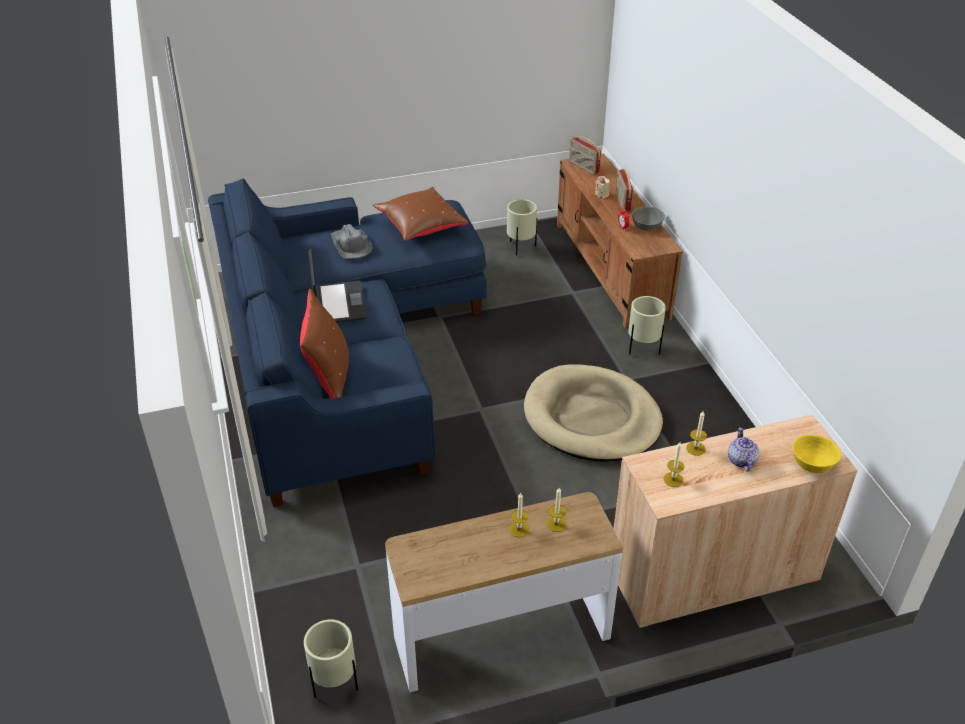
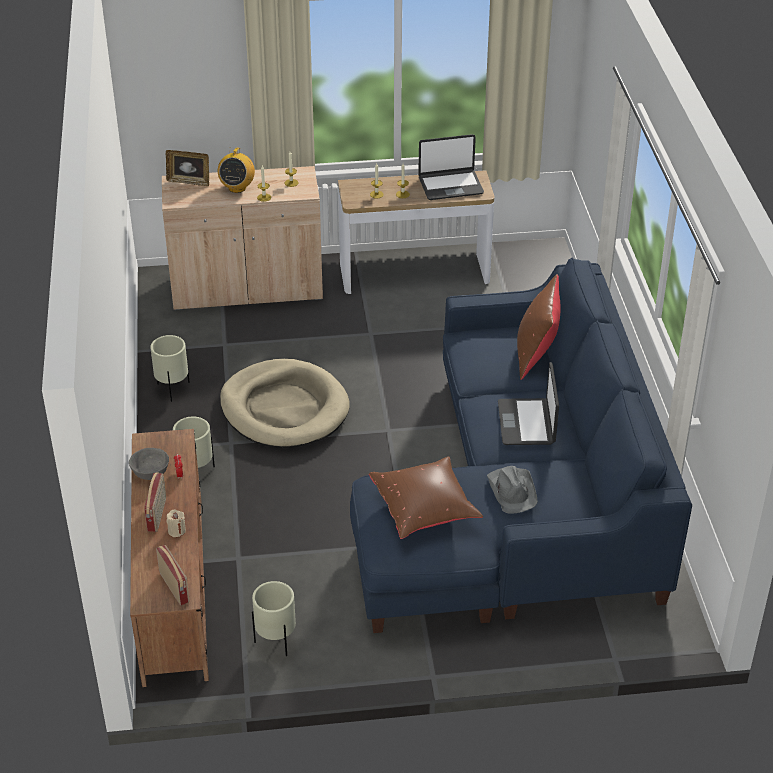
camera: 170 degrees left, 0 degrees up
(335, 684) = (530, 263): beige planter -> beige planter (172, 389)
(452, 557) = (450, 185): none -> laptop
(741, 461) = (237, 188): teapot -> radio
(812, 463) = (189, 181): yellow bowl -> picture frame

